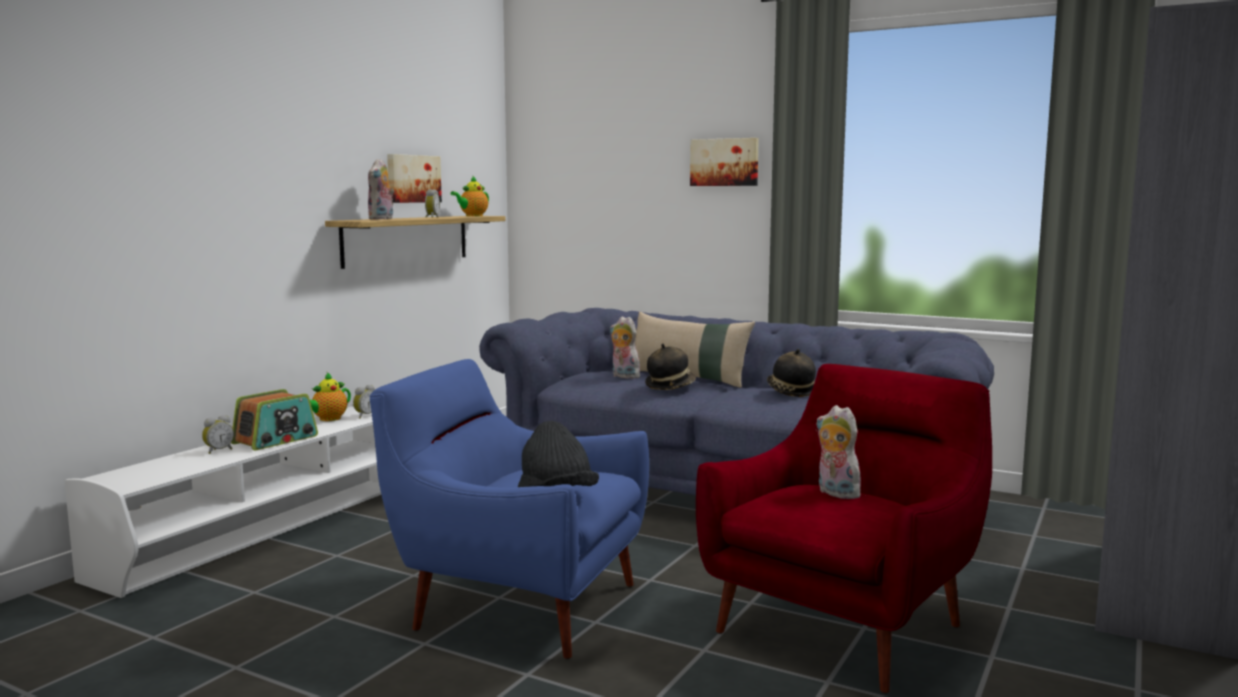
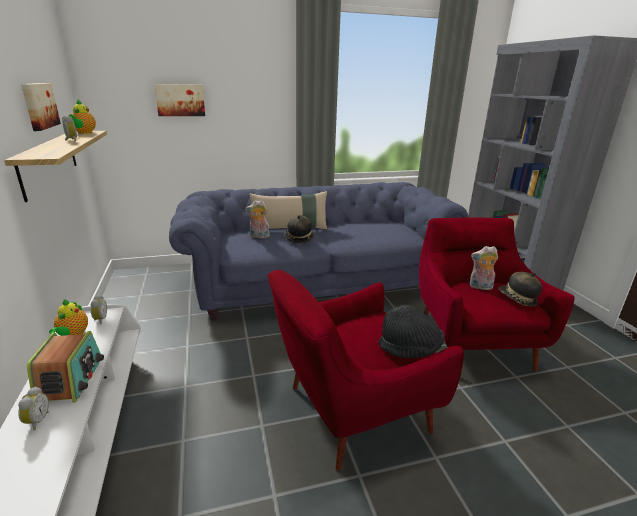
camera: 45 degrees left, 15 degrees up
(382, 219) = (48, 149): plush toy -> none
(517, 604) = (351, 411): blue armchair -> red armchair
(724, 162) = (259, 89): picture -> picture (180, 100)
(791, 392) = (357, 227): hat -> hat (516, 299)

